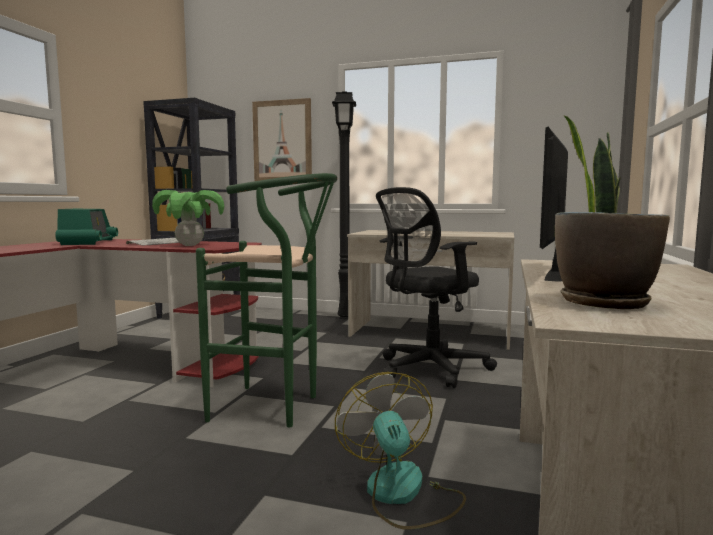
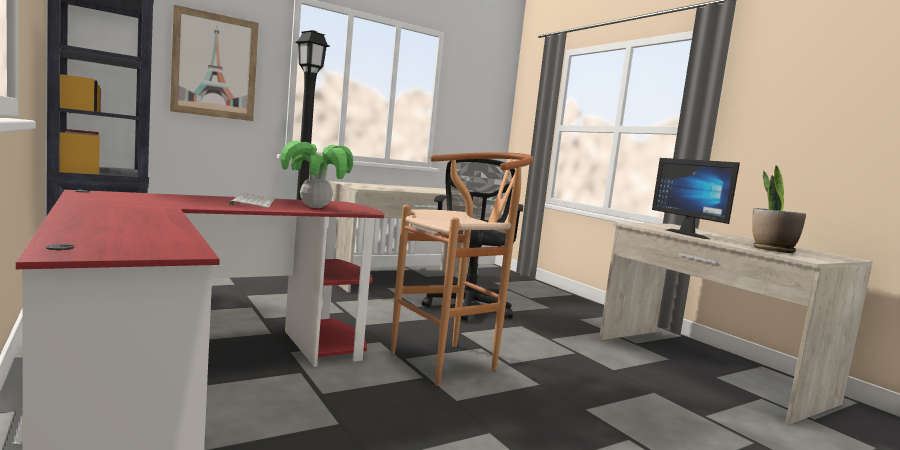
camera: 50 degrees left, 0 degrees up
(88, 242) = (144, 201): radio -> none
(275, 408) = (453, 361): green stool -> brown stool
(402, 494) = (626, 382): fan -> none

